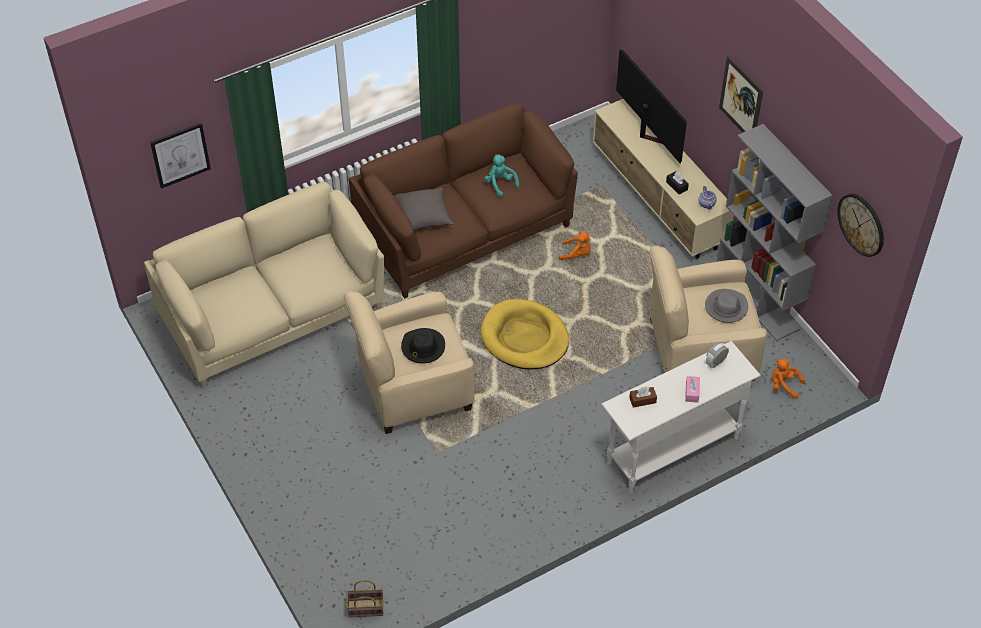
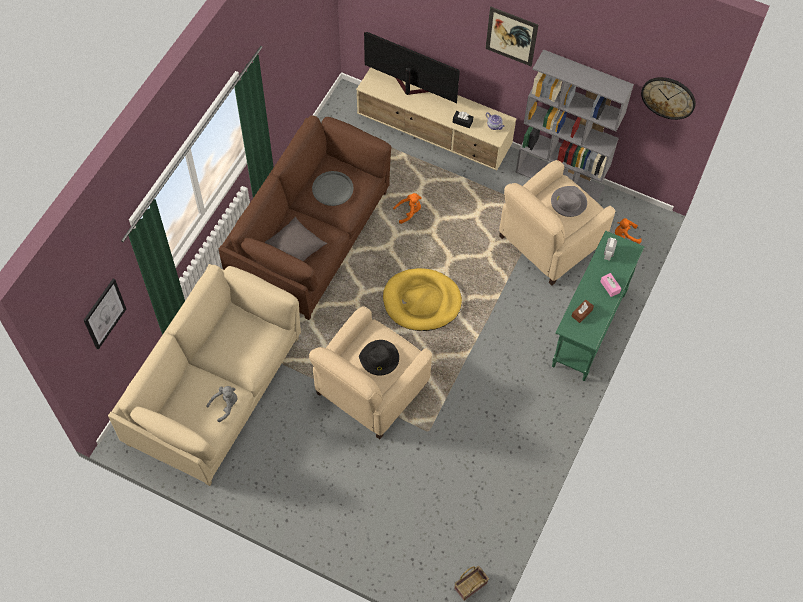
camera: 35 degrees left, 10 degrees up
(254, 313) = (225, 405): none -> grey plush toy
(500, 184) = (332, 189): turquoise plush toy -> grey tray
(672, 450) = (588, 330): white console table -> green console table

